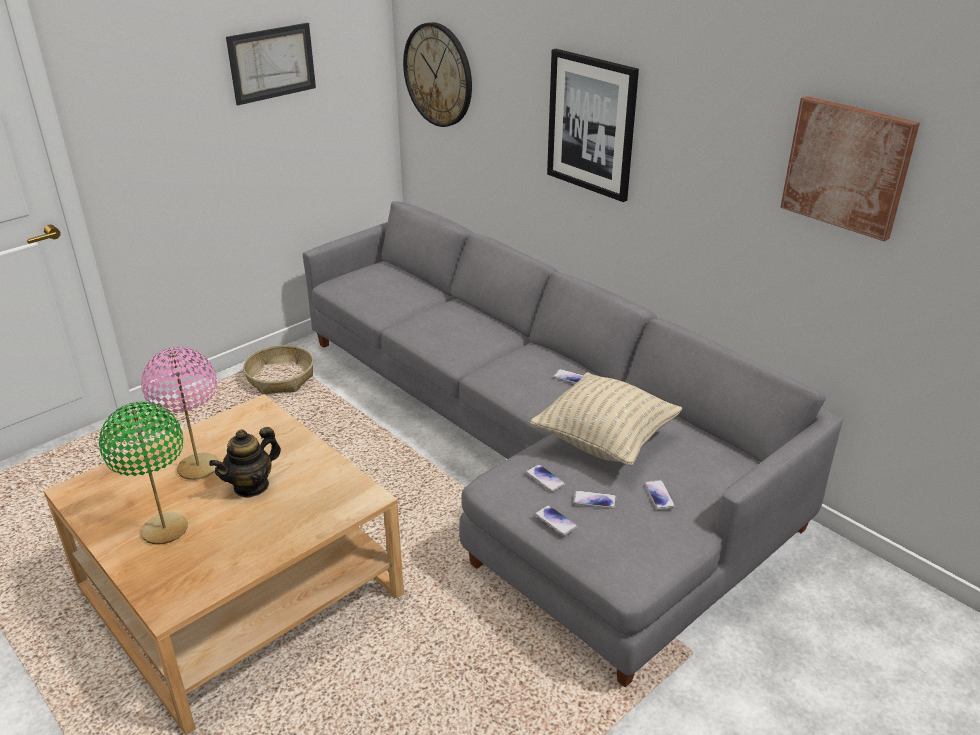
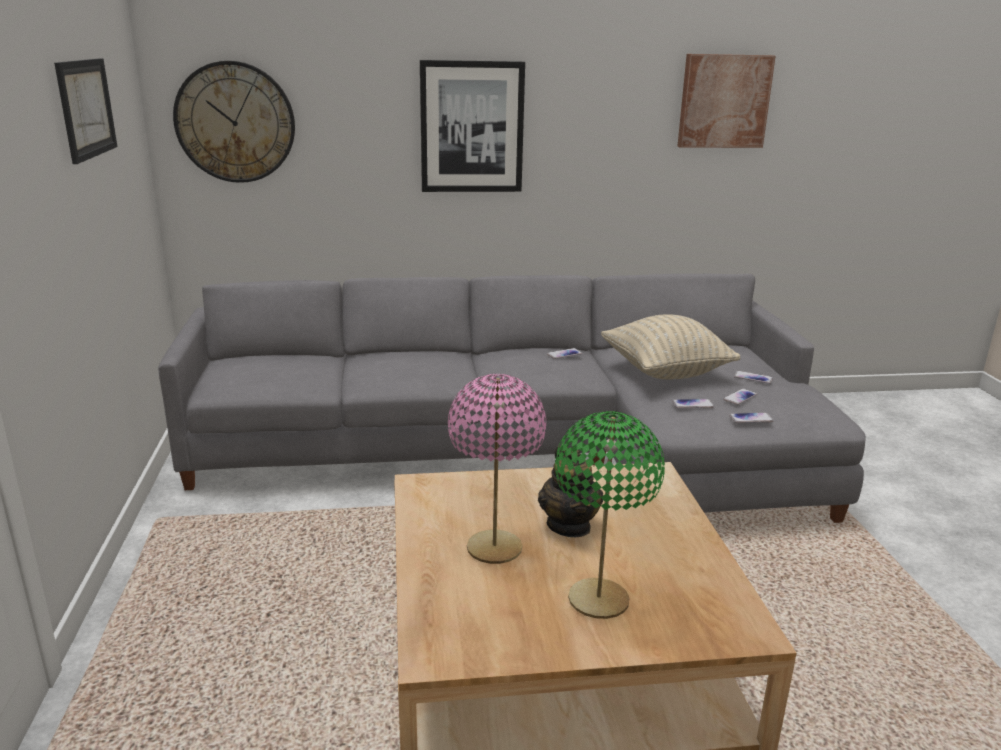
camera: 55 degrees left, 10 degrees down
(280, 378) = (203, 534): basket -> none

